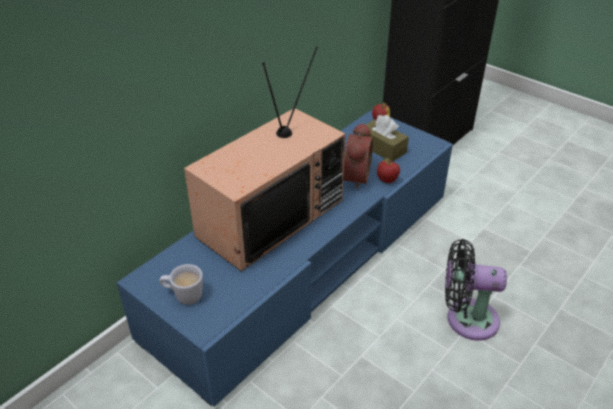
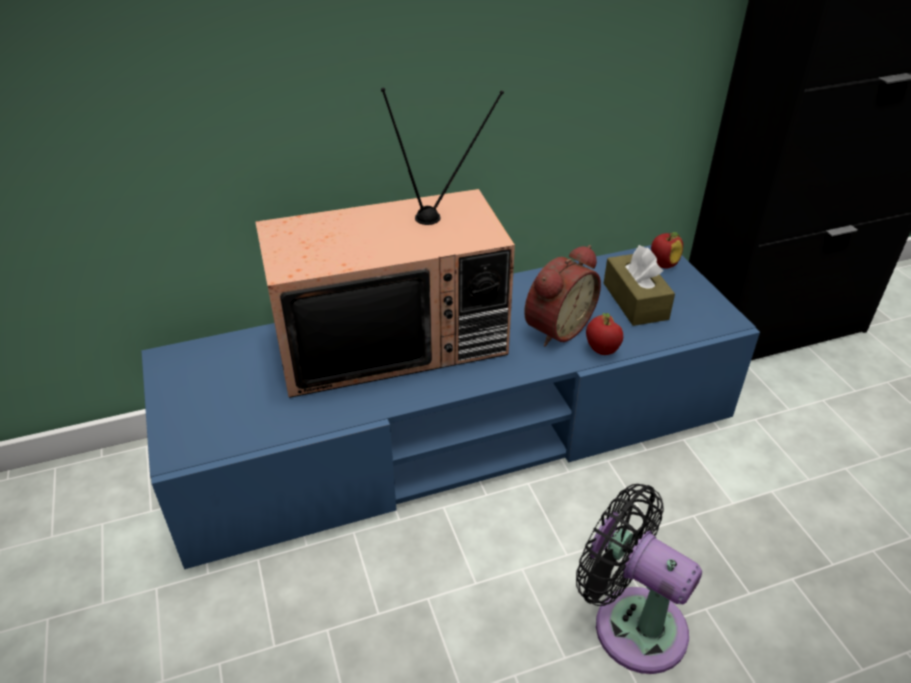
camera: 30 degrees right, 0 degrees up
(183, 296) = (194, 399): white mug -> none

